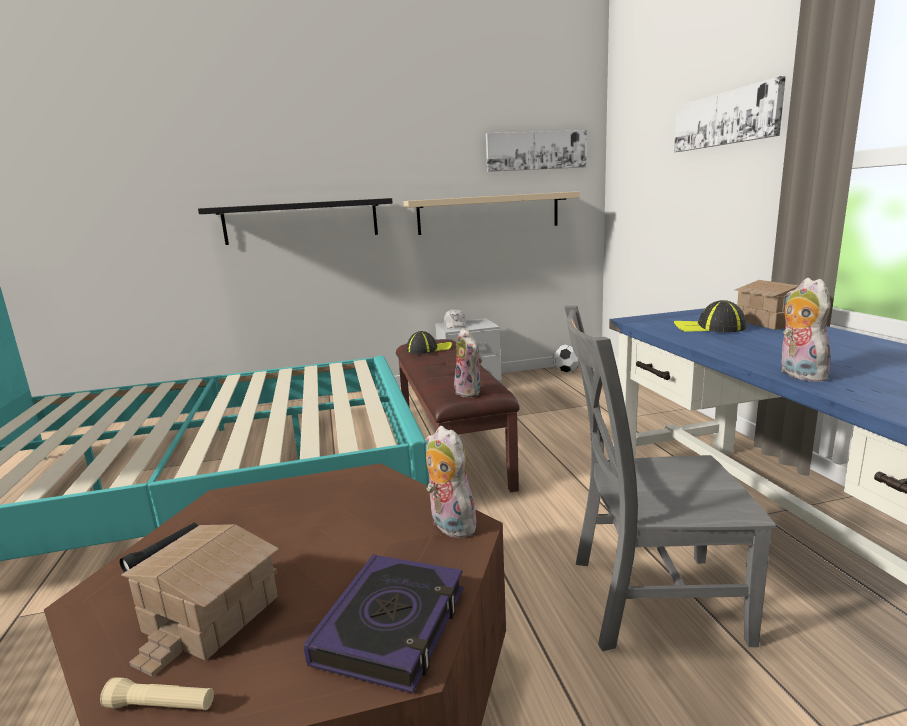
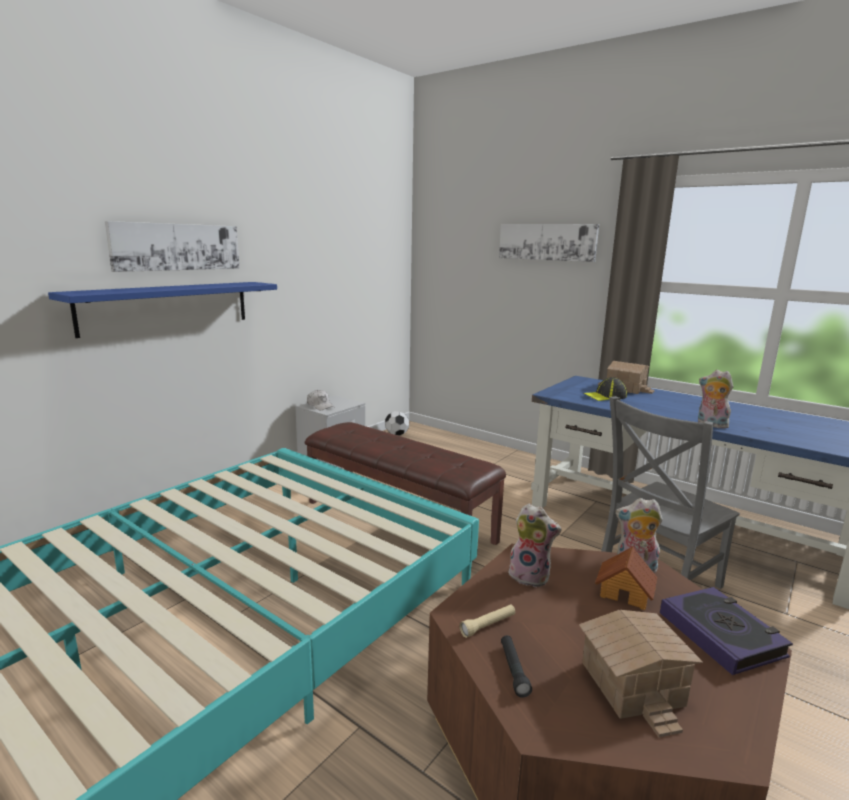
camera: 40 degrees left, 0 degrees up
(161, 706) = (718, 740): beige flashlight -> beige flashlight (488, 625)
(301, 221) = (167, 307): black shelf -> blue shelf
(387, 541) = (625, 592): none -> toy house
(428, 349) = (354, 435): cap -> none
(470, 392) = (471, 469): plush toy -> plush toy (530, 576)
(489, 213) = (335, 296): beige shelf -> none
(536, 151) = (369, 240): picture -> picture (177, 247)

